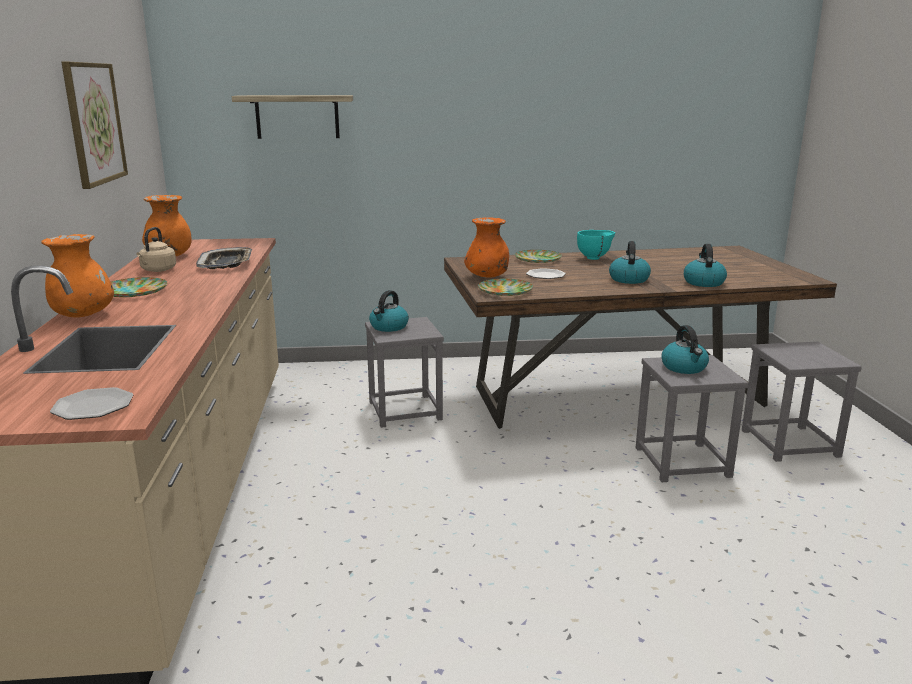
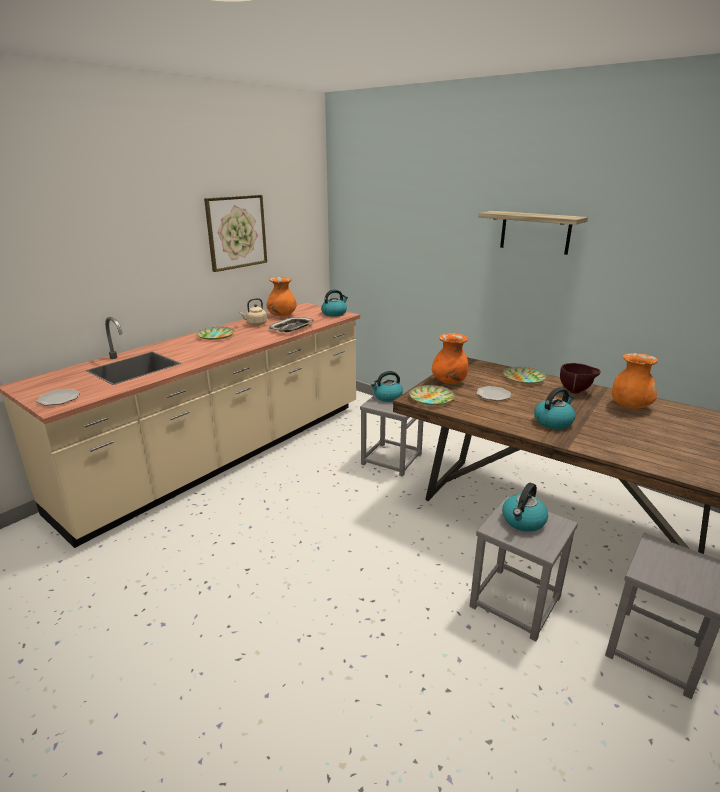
camera: 45 degrees right, 5 degrees up
(83, 315) = (169, 344): orange vase -> orange vase (629, 406)
(297, 116) = (399, 230): shelf -> shelf (535, 232)
(595, 258) = (576, 391): turquoise bowl -> brown bowl
(703, 282) = (618, 450): kettle -> kettle (334, 313)

